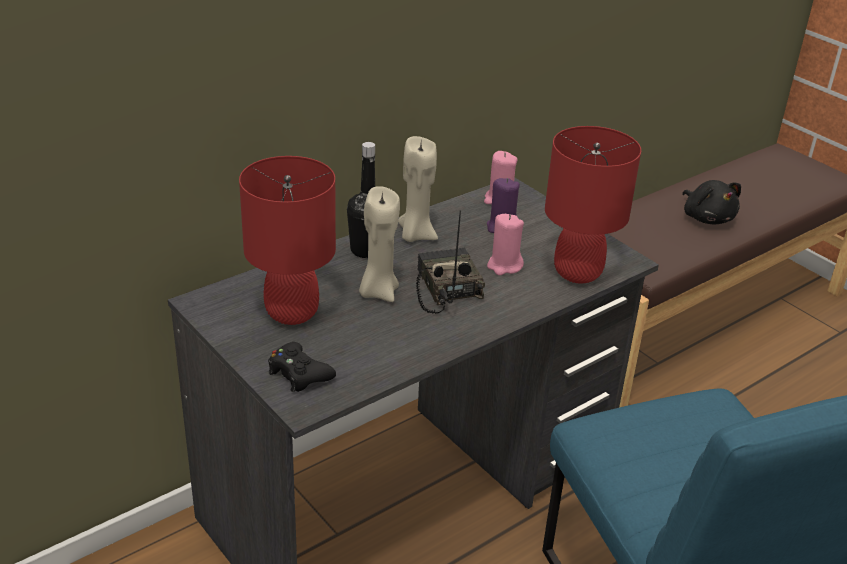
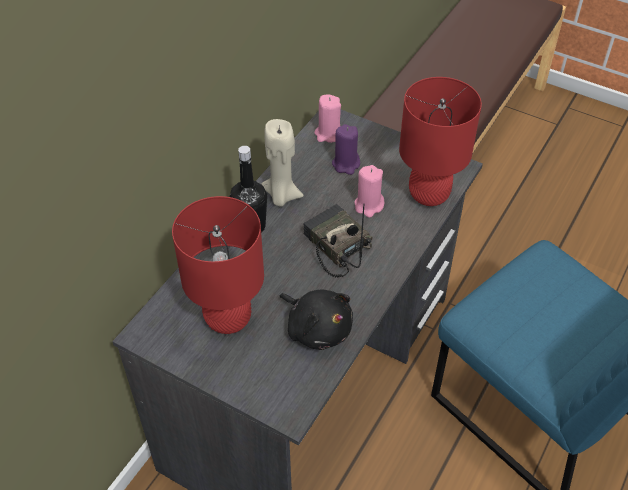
camera: 20 degrees left, 15 degrees up
(299, 374) = (269, 381): black game controller -> none
(378, 292) = (284, 269): beige candle -> none
(707, 218) = (462, 76): black plush toy -> black plush toy (317, 328)

